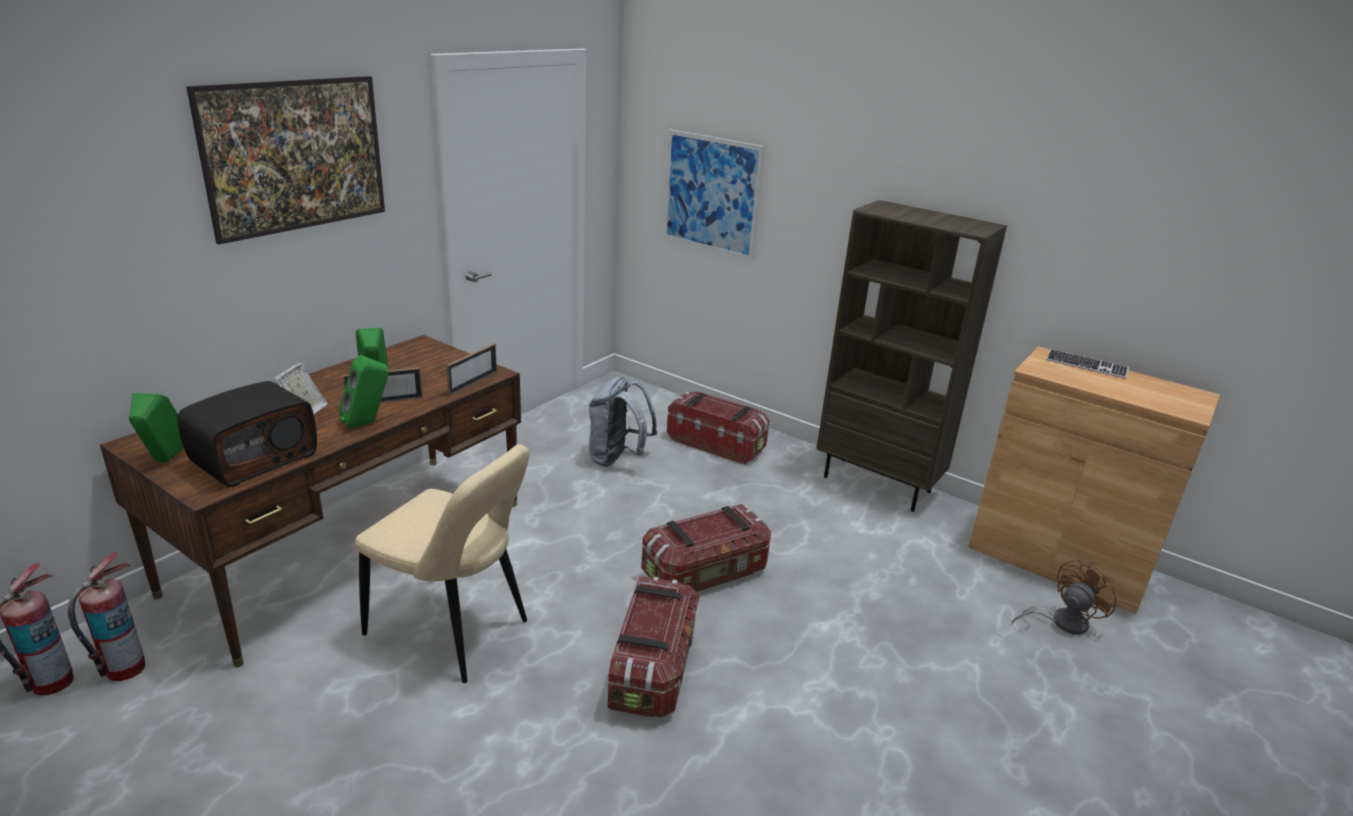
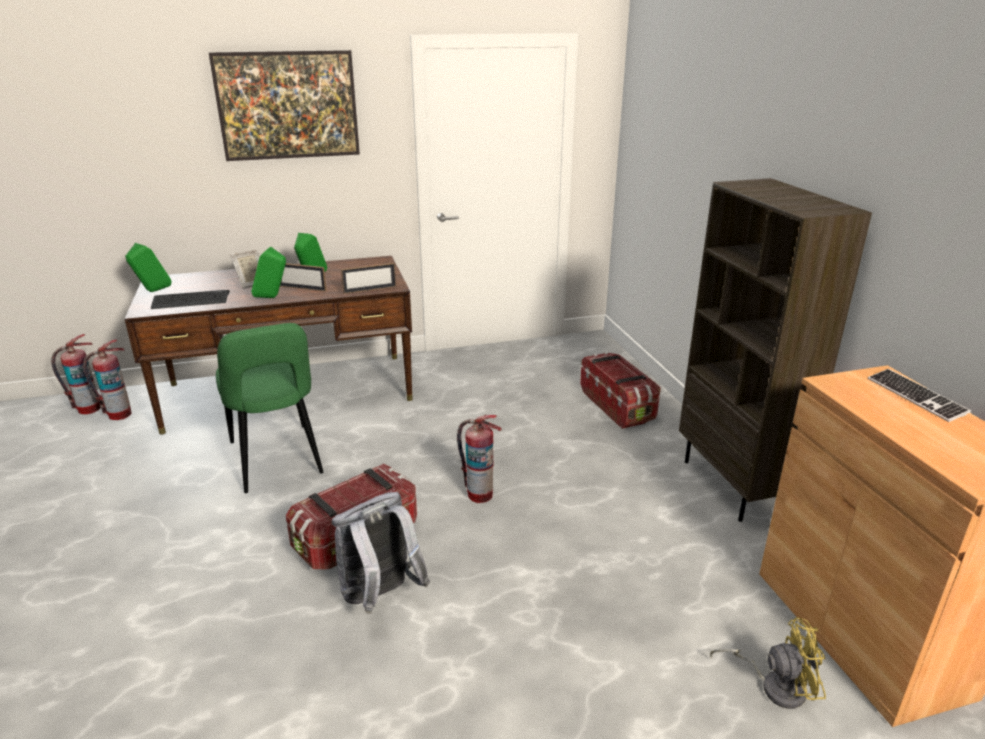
camera: 40 degrees right, 0 degrees up
(254, 458) = (190, 300): radio -> keyboard
(453, 631) = (277, 461): beige chair -> green chair
(617, 458) = (521, 392): grey backpack -> grey backpack (380, 597)
(706, 574) = (479, 494): storage box -> fire extinguisher
(711, 194) = (665, 170): picture -> none
(1061, 622) = (774, 685): brown fan -> yellow fan

